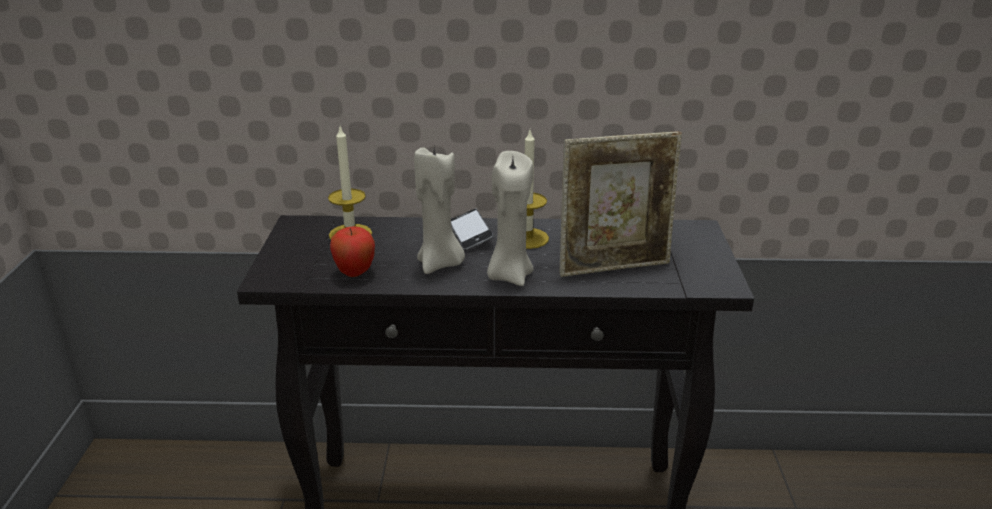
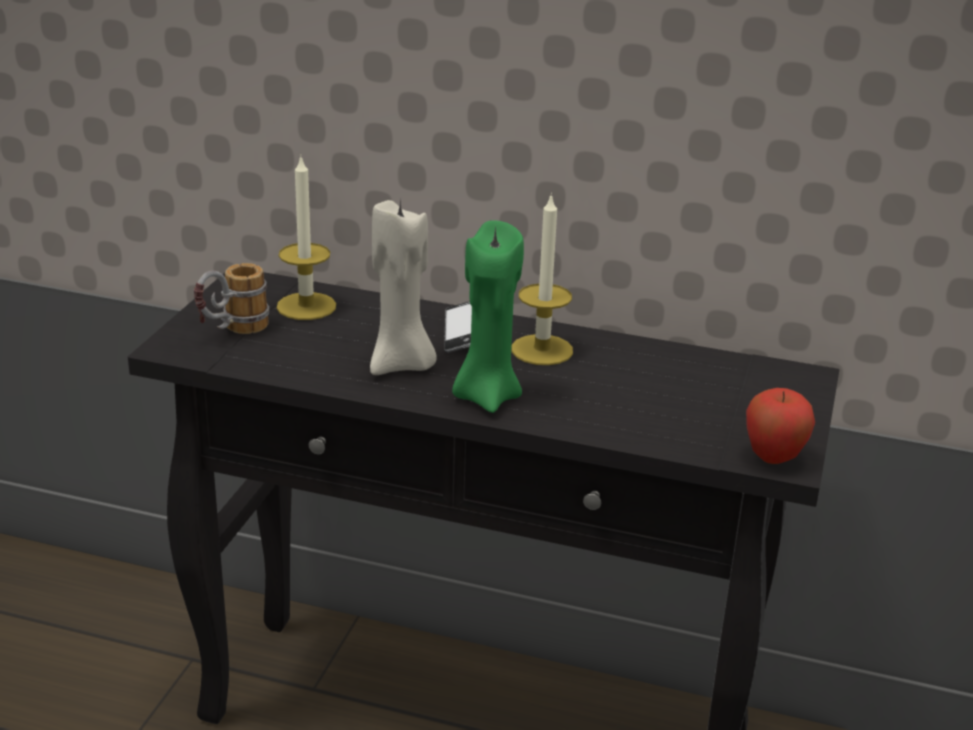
camera: 15 degrees right, 0 degrees up
(306, 260) = (232, 332): none -> mug
(355, 273) = (285, 358): apple -> apple (773, 458)
(509, 275) = (486, 396): beige candle -> green candle
(614, 267) = (640, 409): picture frame -> none

